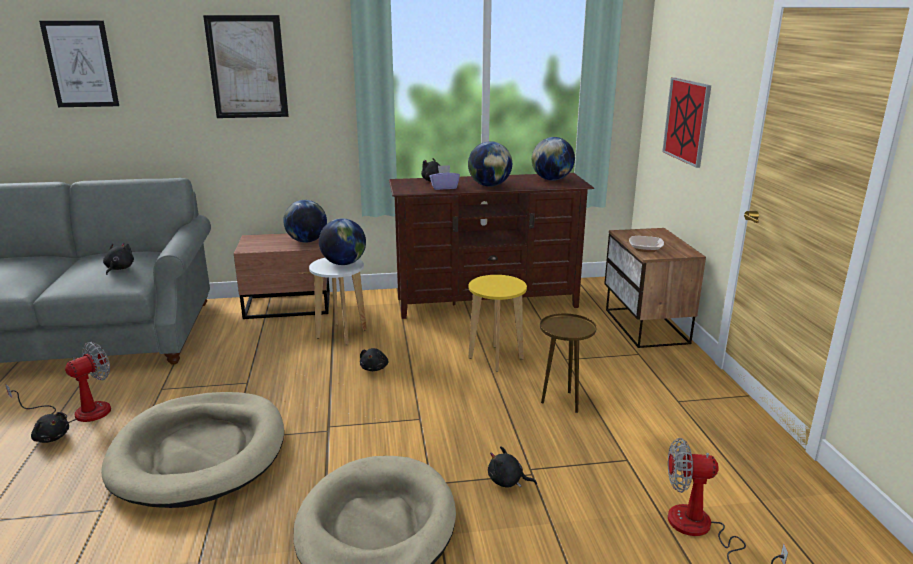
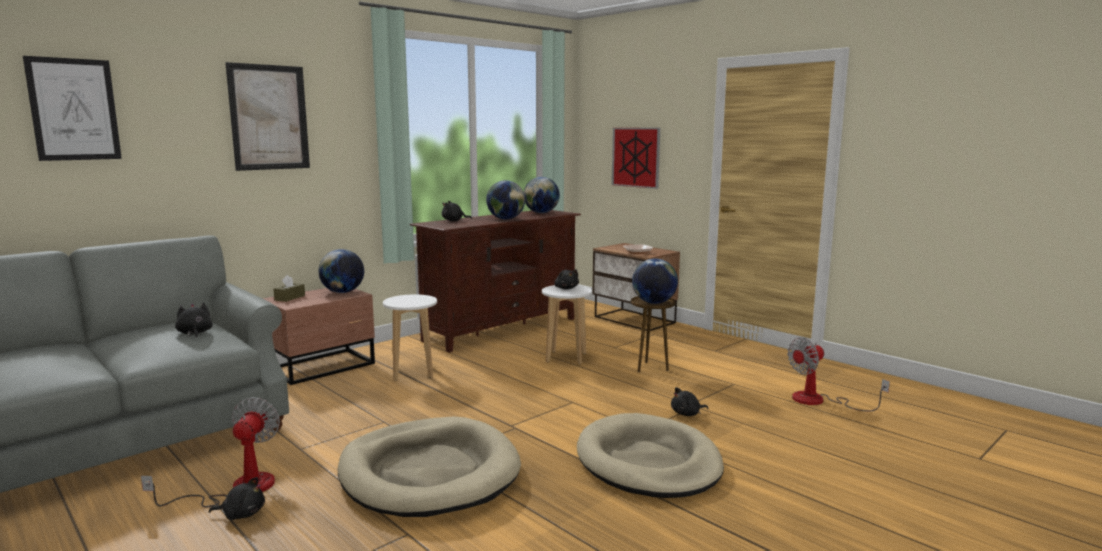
camera: 35 degrees left, 10 degrees down
(260, 239) = (290, 298): none -> brown tissue box
(344, 263) = (415, 298): globe -> globe (654, 303)
(374, 368) = (483, 385): black plush toy -> black plush toy (566, 288)
(444, 187) = (474, 223): purple tissue box -> none
(496, 358) = (566, 357): yellow stool -> white stool

